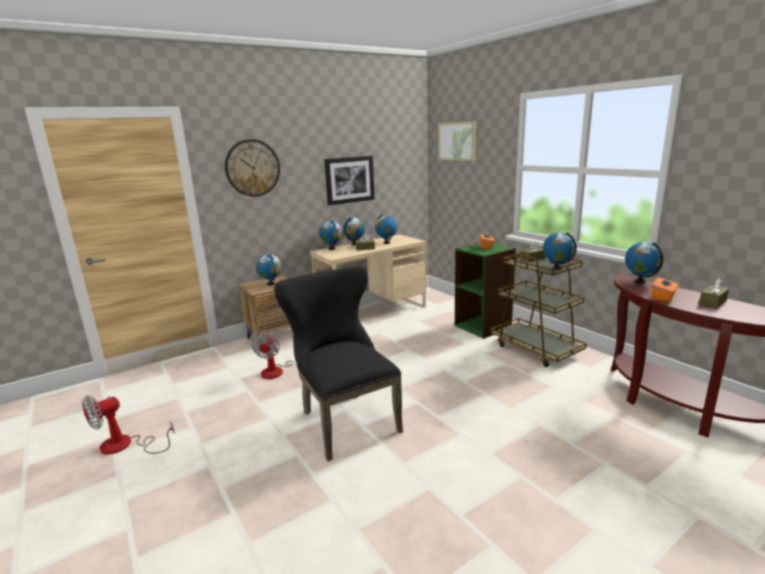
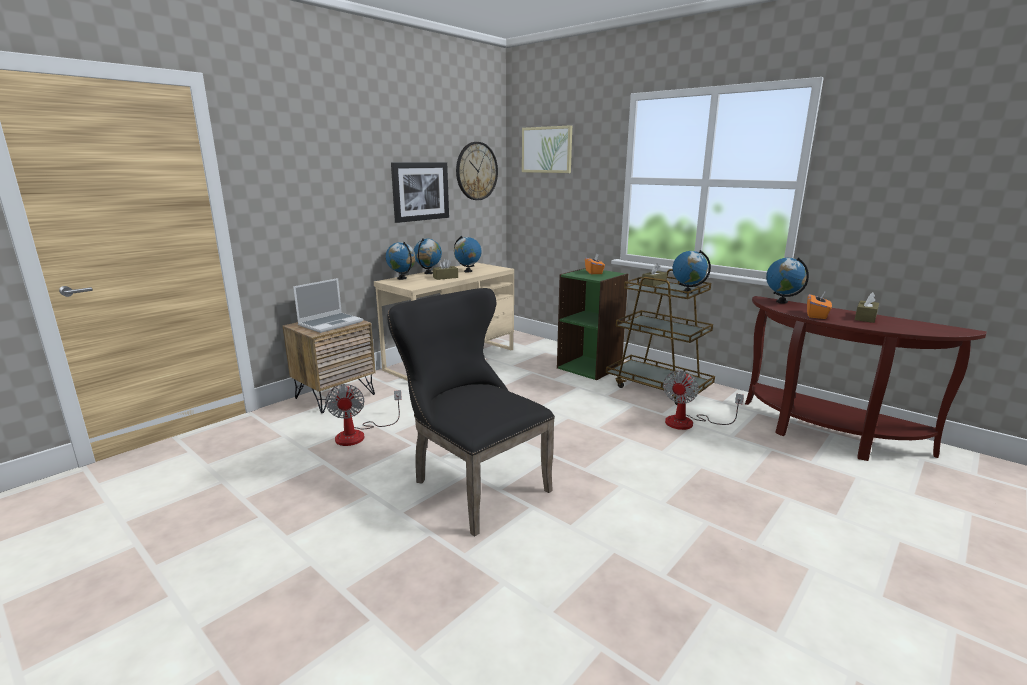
camera: 15 degrees left, 0 degrees up
(125, 445) = (166, 554): fan -> fan (689, 422)
(252, 168) = (302, 167): wall clock -> wall clock (476, 171)
(271, 284) = (331, 323): globe -> laptop

